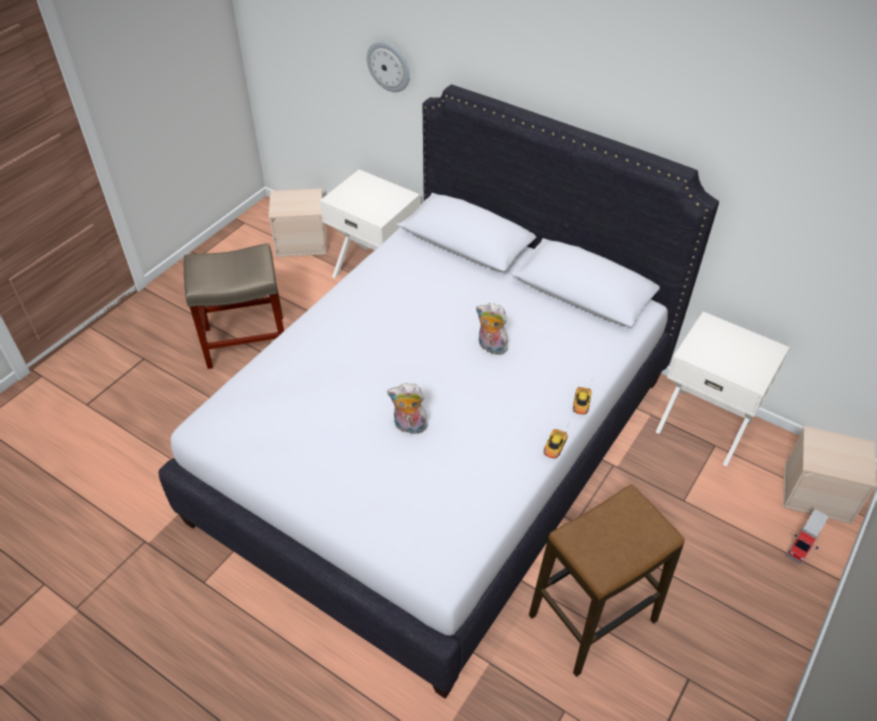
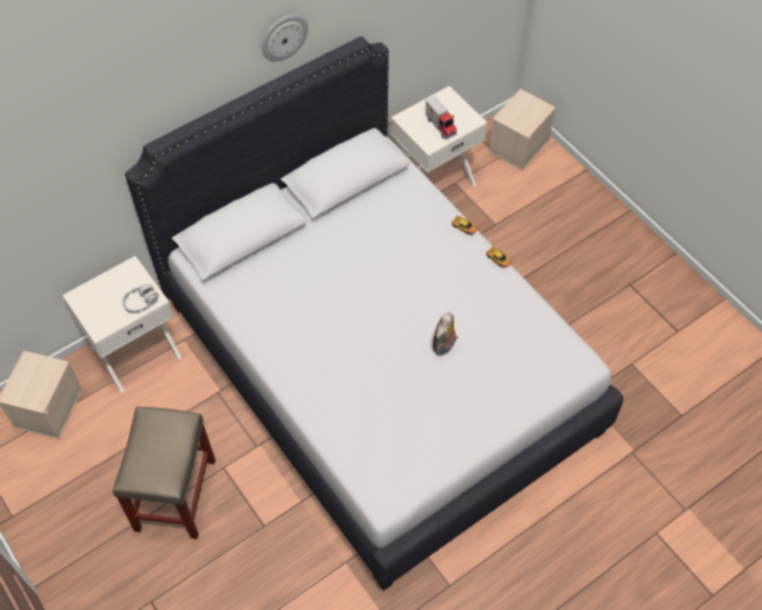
camera: 70 degrees left, 10 degrees up
(372, 212) = (141, 302): none -> grey headphones
(389, 66) = (66, 185): wall clock -> wall clock (283, 37)
(490, 347) = (382, 264): plush toy -> none
(592, 619) = (570, 320): stool -> none
(803, 546) = (556, 175): toy truck -> toy truck (441, 126)

